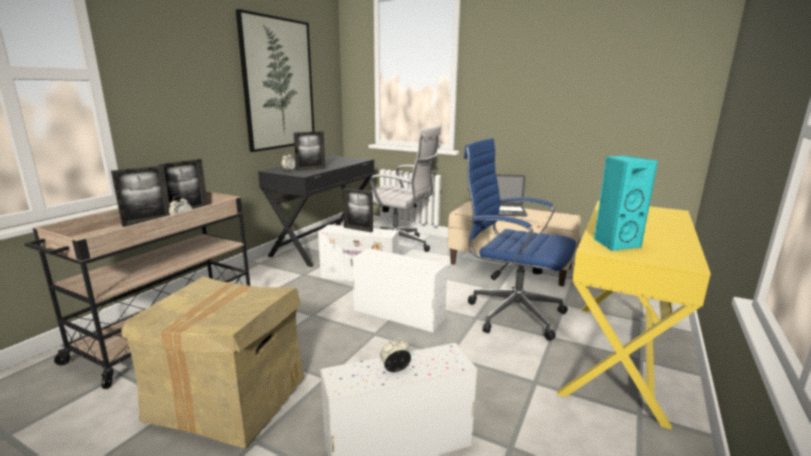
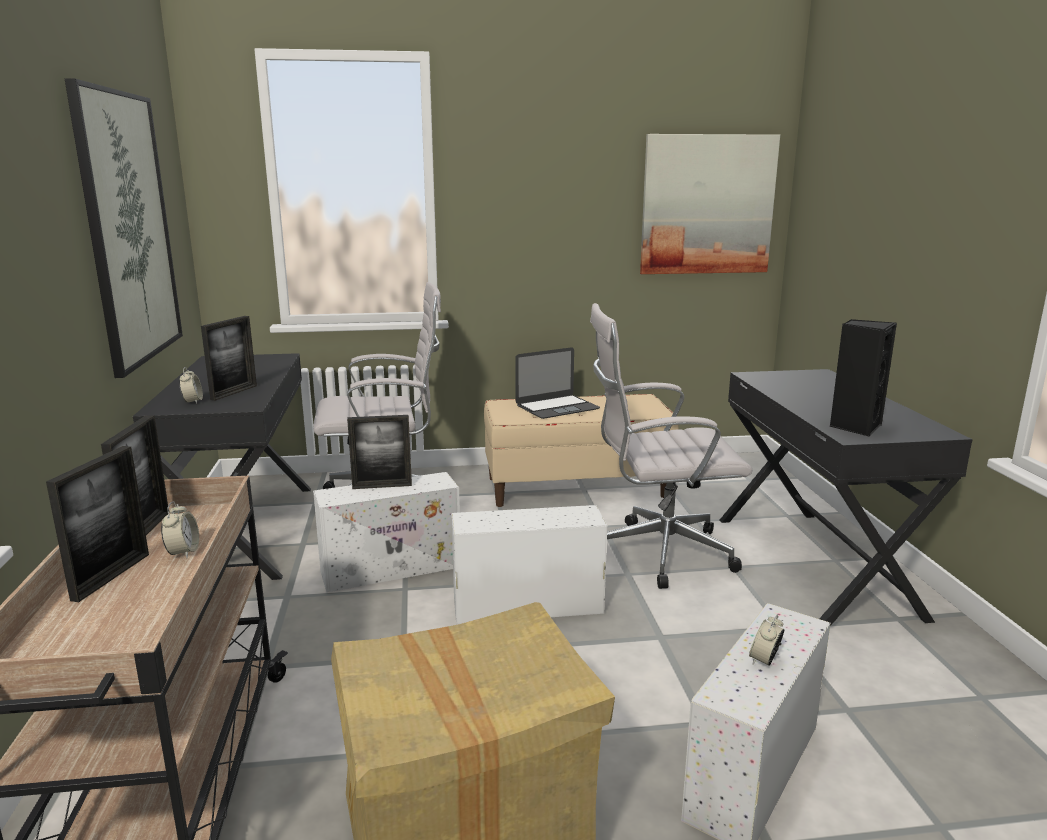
camera: 35 degrees left, 0 degrees up
(510, 313) = (657, 553): blue office chair -> white office chair
(615, 244) = (855, 427): turquoise speaker -> black speaker
(618, 356) = (815, 564): yellow desk -> black desk
(646, 82) = (707, 205): none -> picture

